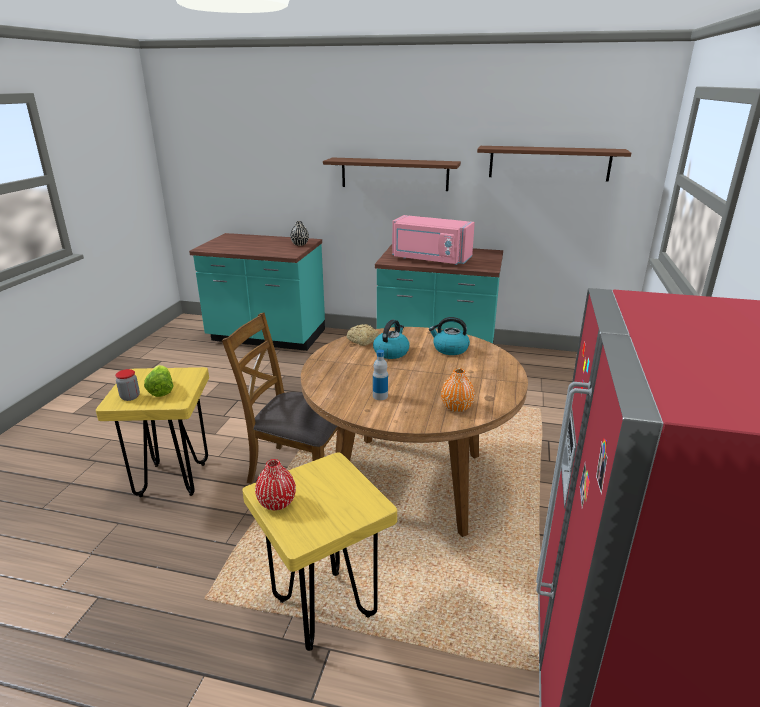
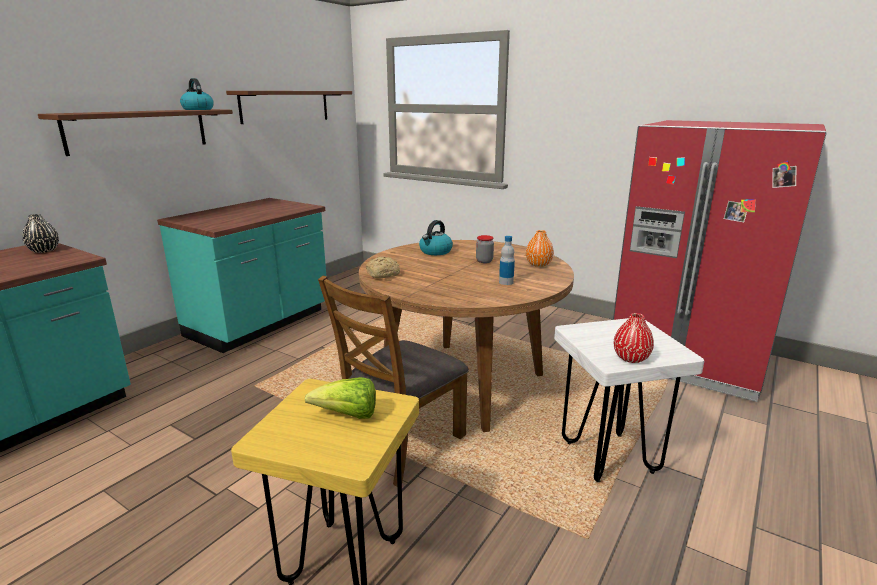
camera: 70 degrees left, 5 degrees down
(130, 397) = (347, 444): jar -> jar (484, 261)
(324, 608) = (608, 457): yellow stool -> white stool
(391, 352) = (421, 268): kettle -> kettle (197, 109)
(430, 259) = (246, 215): pink microwave -> none

